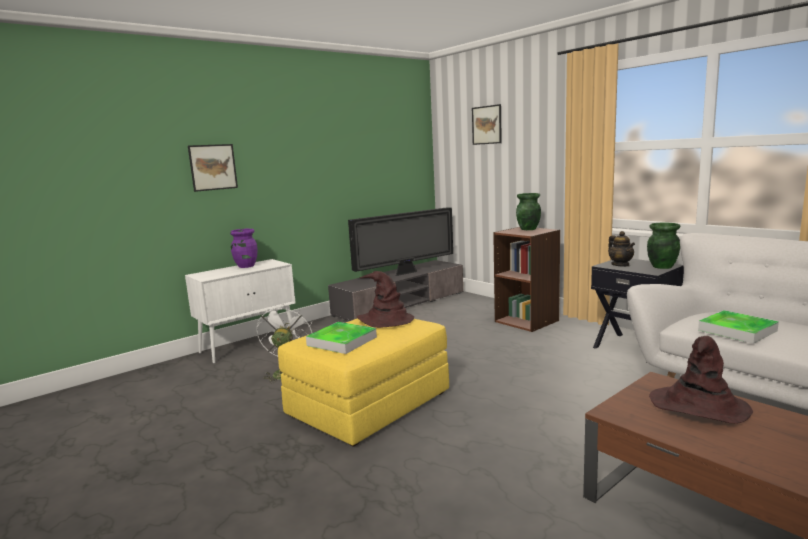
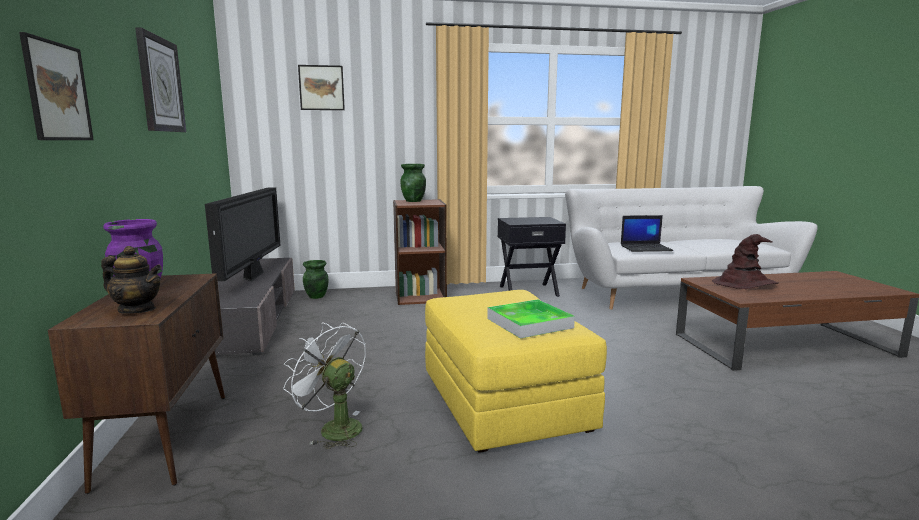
camera: 60 degrees left, 0 degrees up
(249, 345) = (166, 437): white cabinet -> brown cabinet
(324, 146) = (160, 85): none -> wall clock
(385, 320) = (485, 299): brown hat -> none
(620, 265) = (522, 221): teapot -> teapot (137, 310)
(662, 267) = (546, 219): green vase -> green vase (316, 296)
(737, 330) = (646, 248): tray -> laptop

